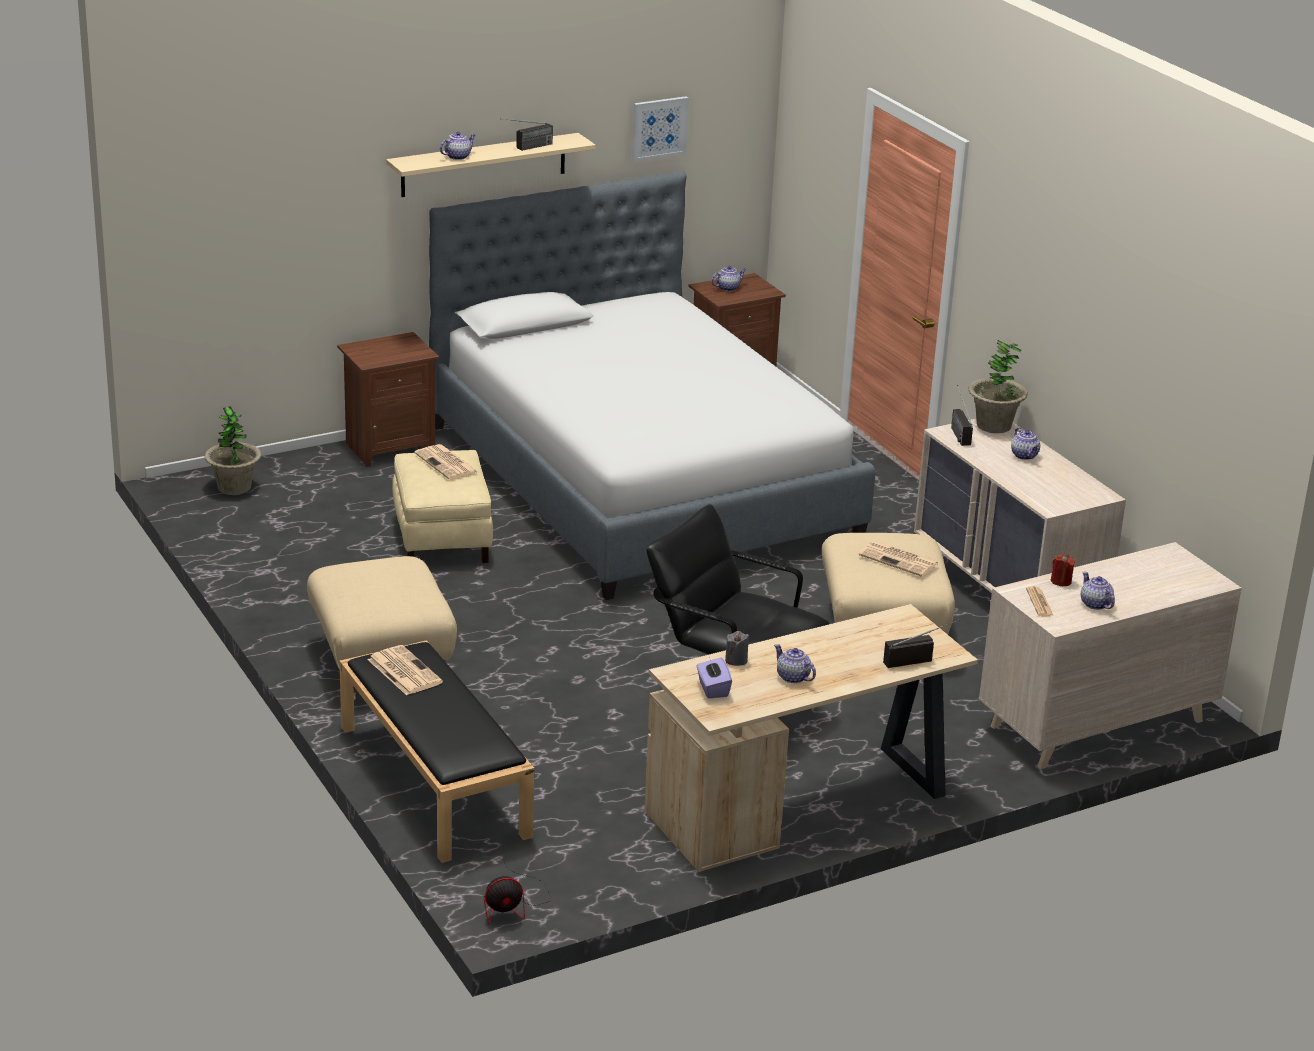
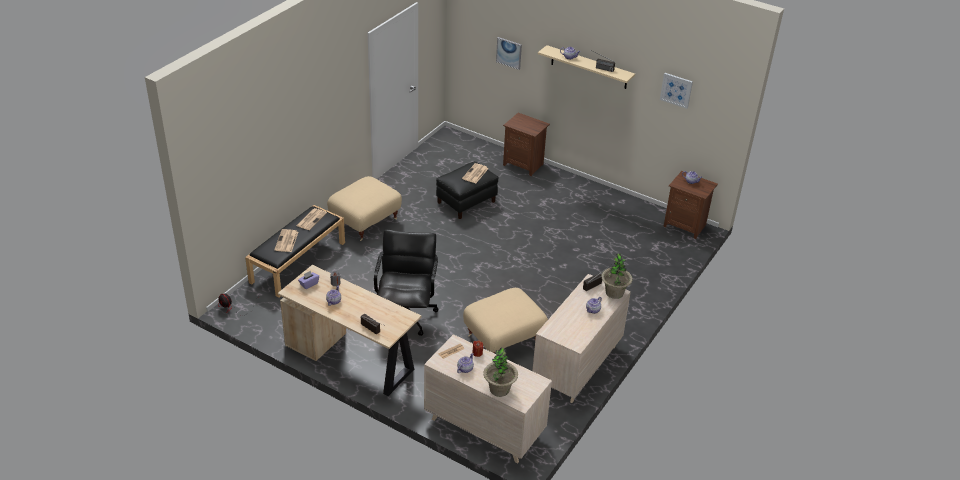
camera: 60 degrees right, 10 degrees up
(234, 487) = (456, 144): potted plant -> potted plant (499, 389)
(299, 218) = (509, 53): none -> picture
(442, 539) = (466, 202): beige ottoman -> black ottoman
(640, 481) = (565, 232): bed -> none
(900, 560) = (507, 311): newspaper -> newspaper (286, 241)

